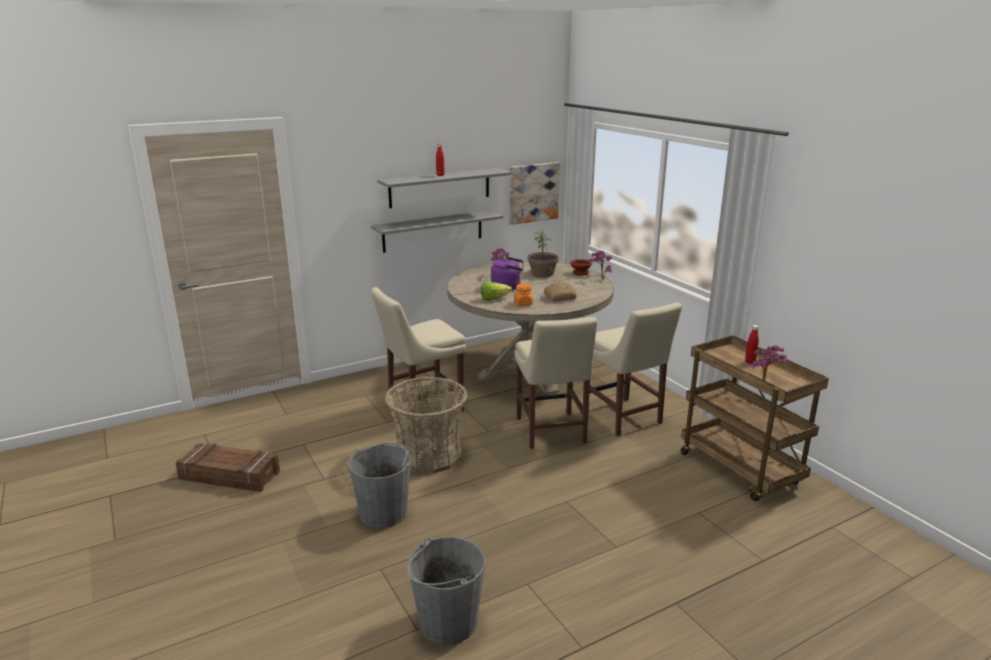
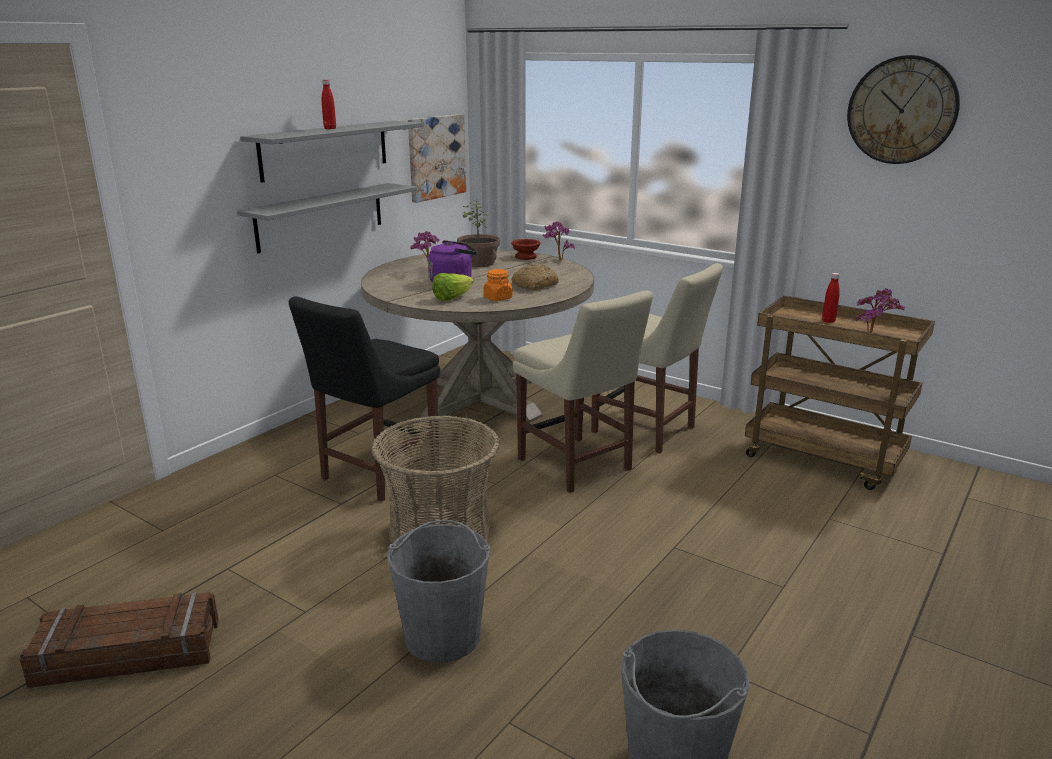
camera: 25 degrees left, 0 degrees up
(421, 408) = (376, 474): beige chair -> black chair
(829, 203) = (902, 110): none -> wall clock

